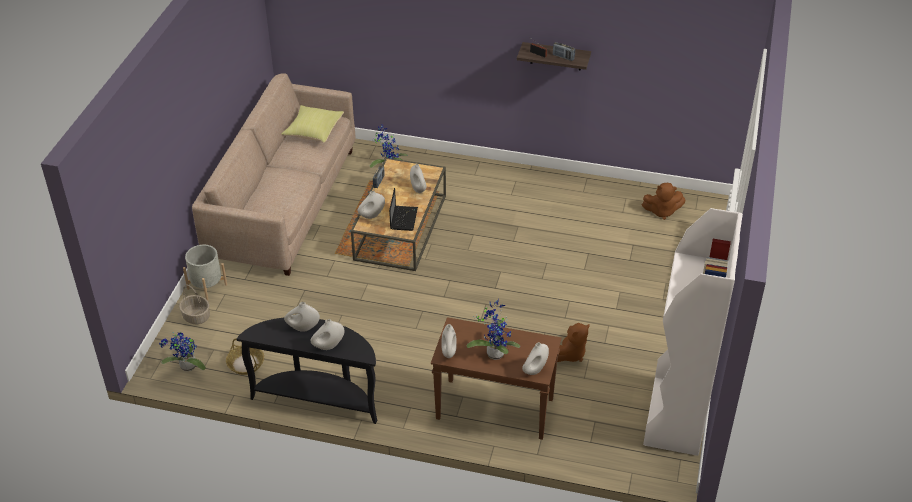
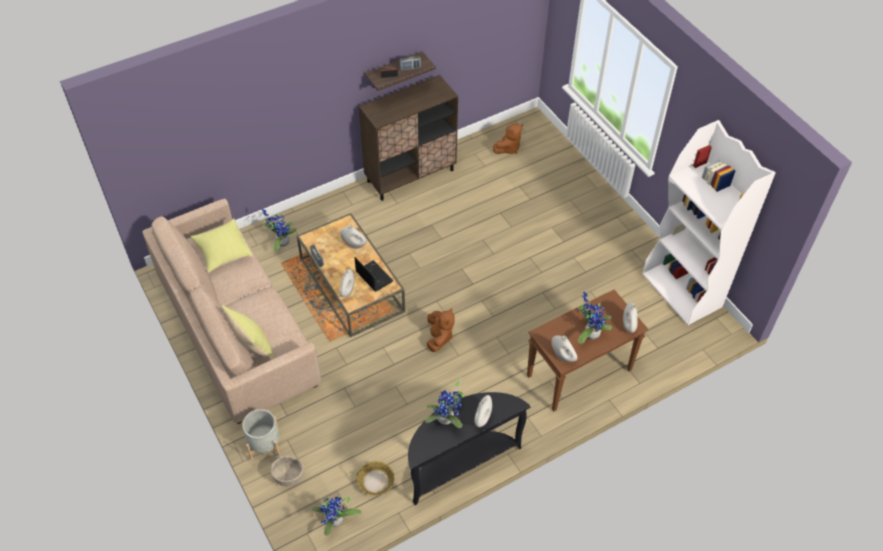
camera: 45 degrees left, 10 degrees up
(254, 200) = (251, 345): none -> yellow pillow
(303, 328) = (447, 419): white vase -> potted plant
(549, 182) = (411, 175): none -> brown cabinet
(570, 354) = (576, 296): brown plush toy -> brown plush toy (439, 337)

